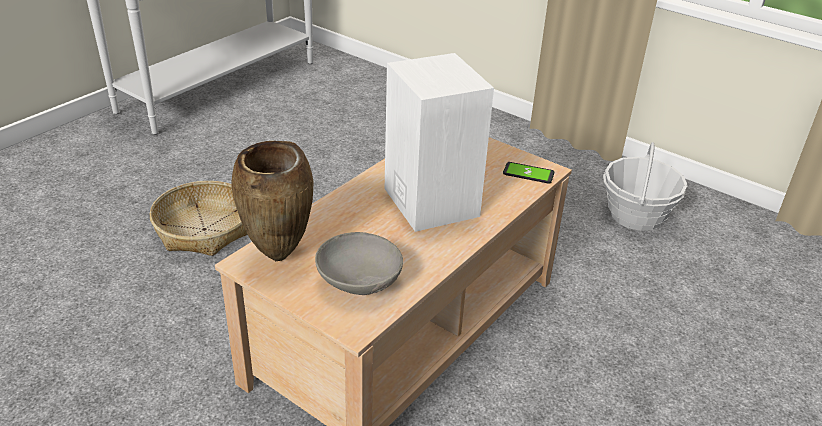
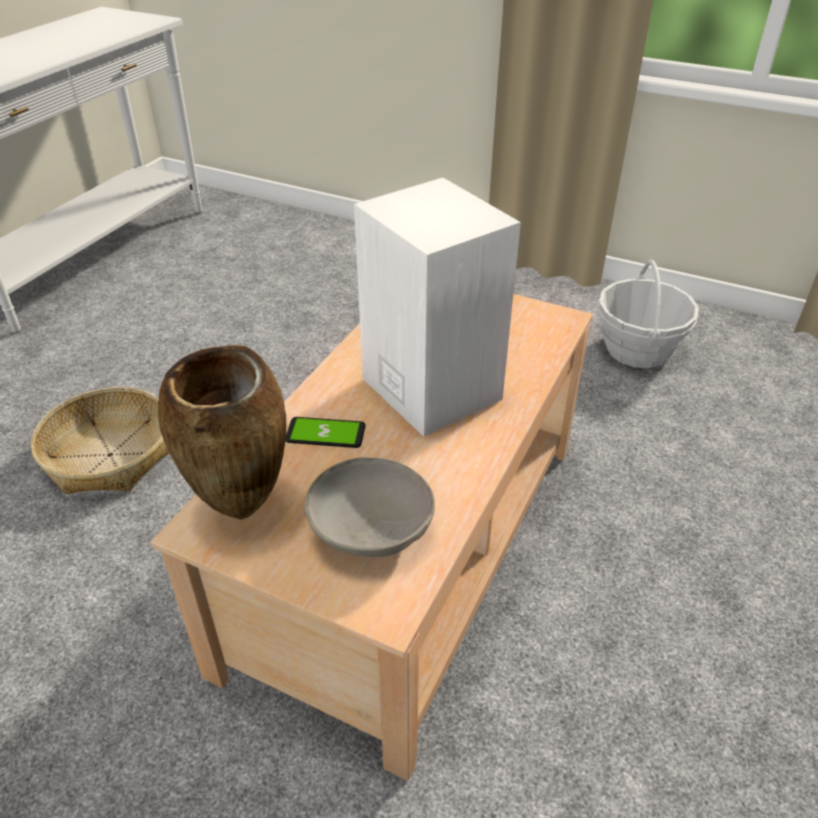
camera: 10 degrees left, 5 degrees up
(528, 173) = (542, 327): phone -> phone (325, 433)

